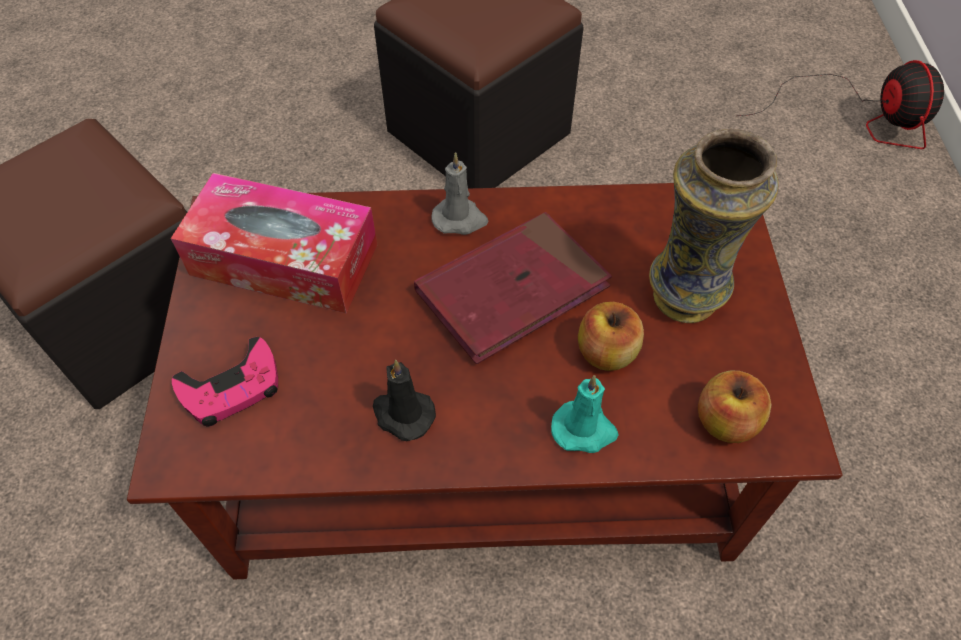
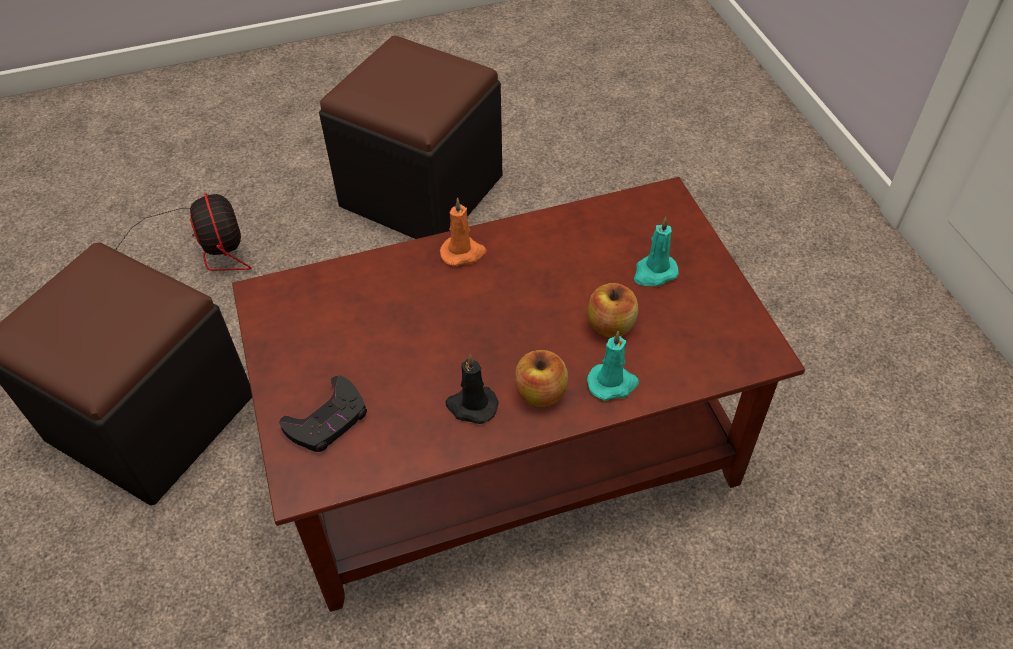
camera: 15 degrees left, 5 degrees down
(232, 388) = (327, 420): pink game controller -> black game controller
(284, 260) = (331, 315): tissue box -> none
(460, 219) = (463, 253): grey candle -> orange candle
(512, 290) = (524, 297): red book -> none
(682, 297) = (654, 273): vase -> turquoise candle
(725, 421) = (713, 353): apple -> apple (540, 393)
(858, 117) = (737, 114): fan -> fan (199, 247)

